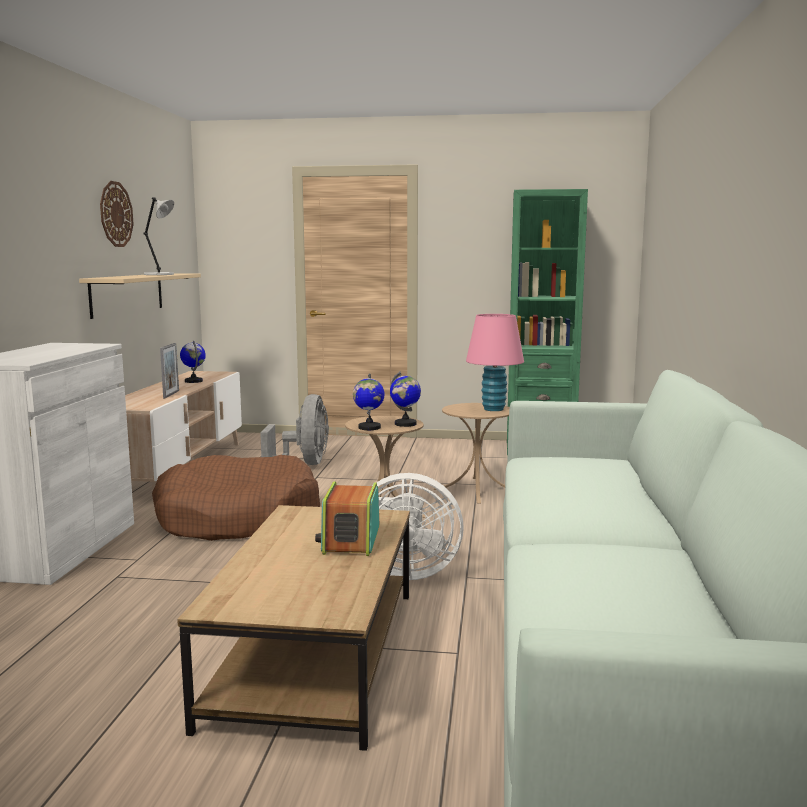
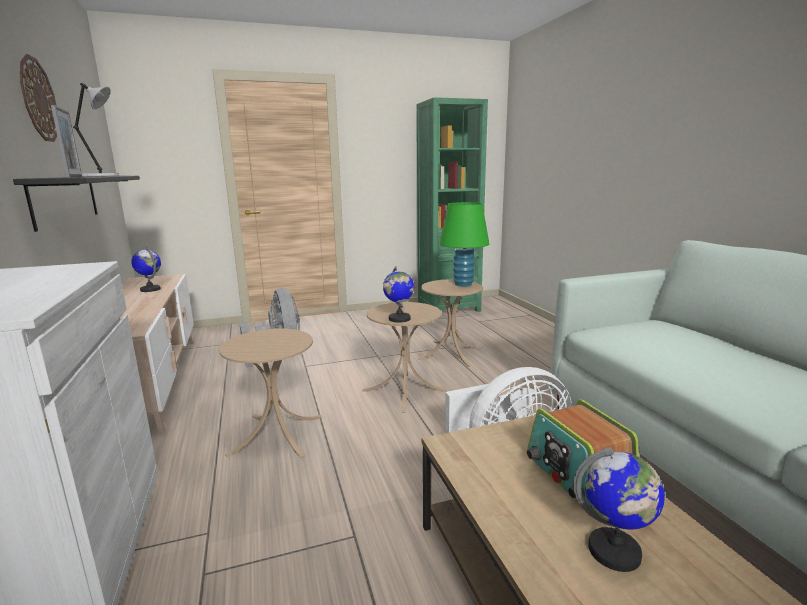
camera: 25 degrees left, 5 degrees up
(127, 294) = (65, 199): beige shelf -> black shelf
(171, 394) = (145, 309): picture frame -> picture frame (74, 177)
(238, 518) = (276, 434): brown dog bed -> beige side table
(405, 424) = (423, 310): globe -> globe (614, 552)
(493, 409) = (463, 284): pink table lamp -> green table lamp

